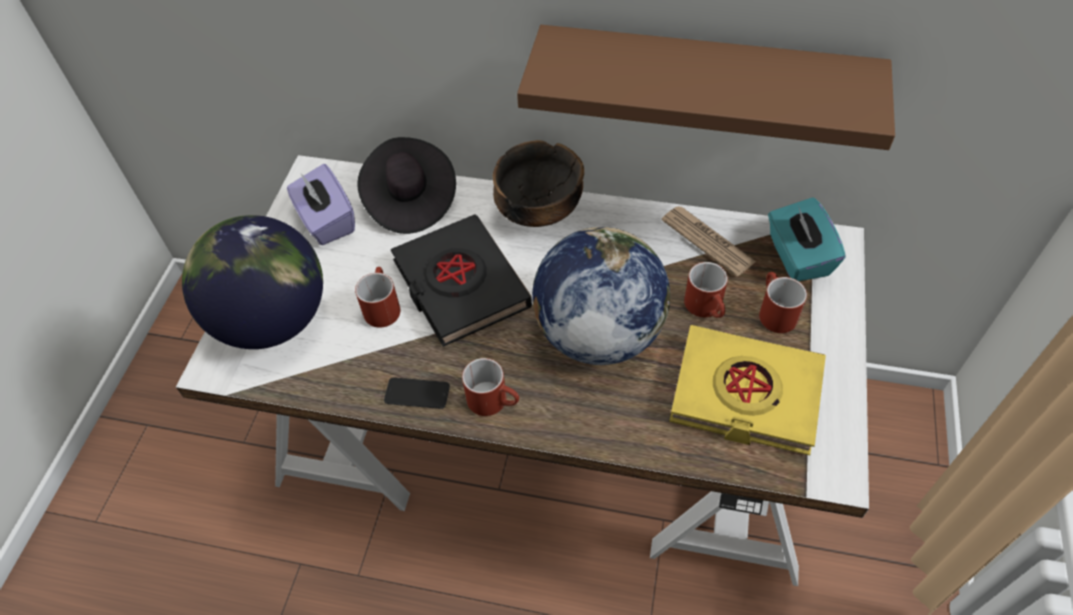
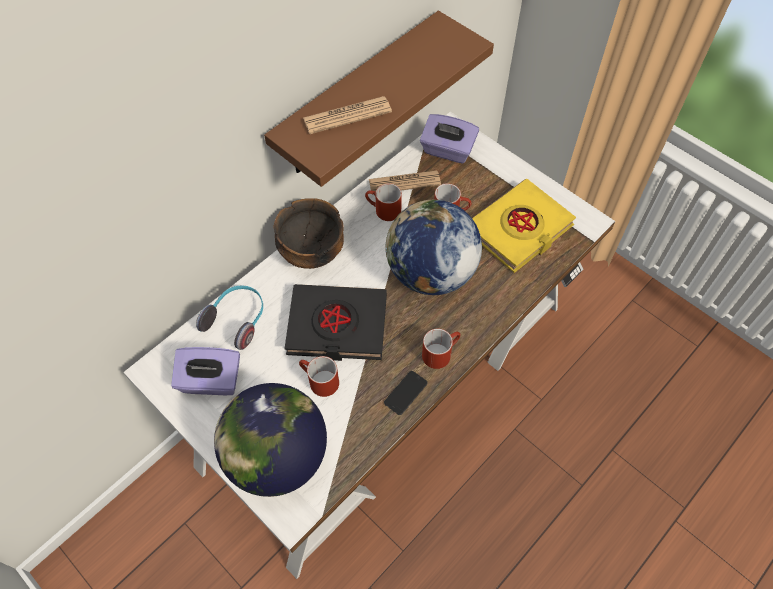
camera: 60 degrees left, 5 degrees up
(409, 201) = (237, 320): black hat -> headphones
(628, 68) = (347, 115): none -> newspaper
(773, 312) = (475, 184): red mug -> red mug (383, 210)
(797, 257) = (447, 150): turquoise tissue box -> purple tissue box

